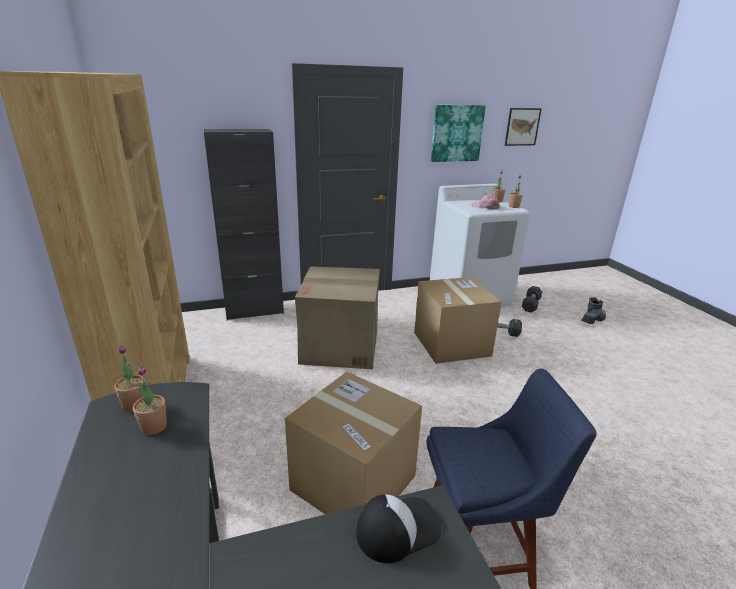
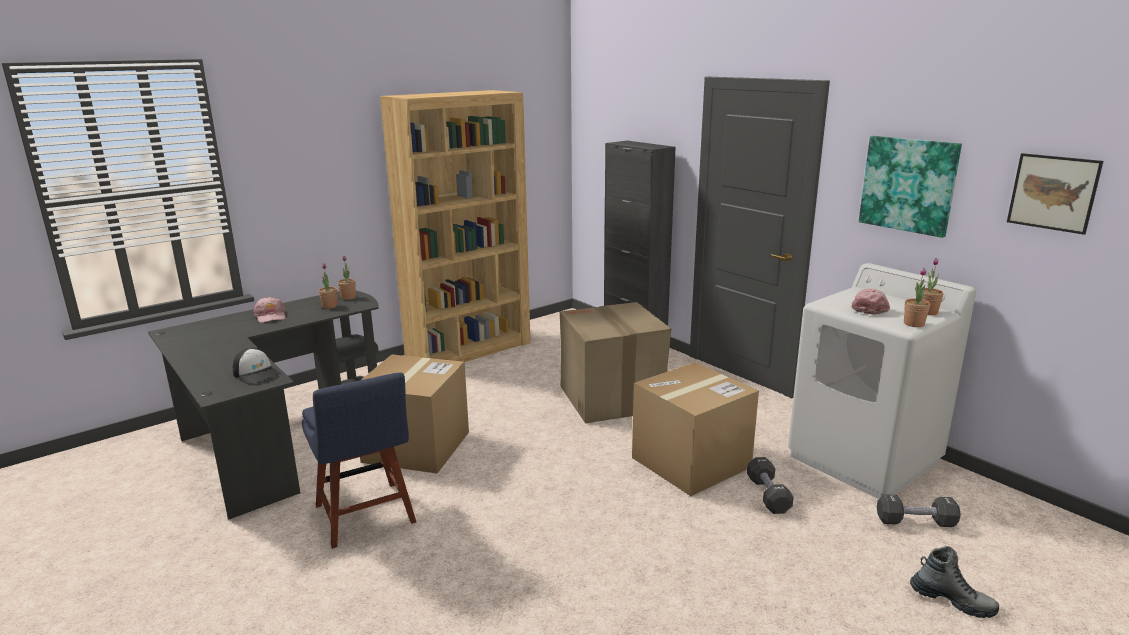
camera: 70 degrees right, 5 degrees down
(122, 503) = (271, 316): none -> pink cap

